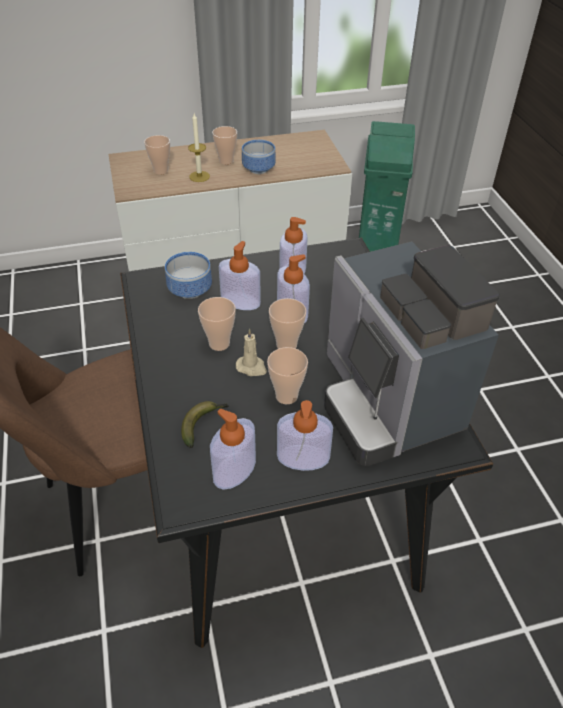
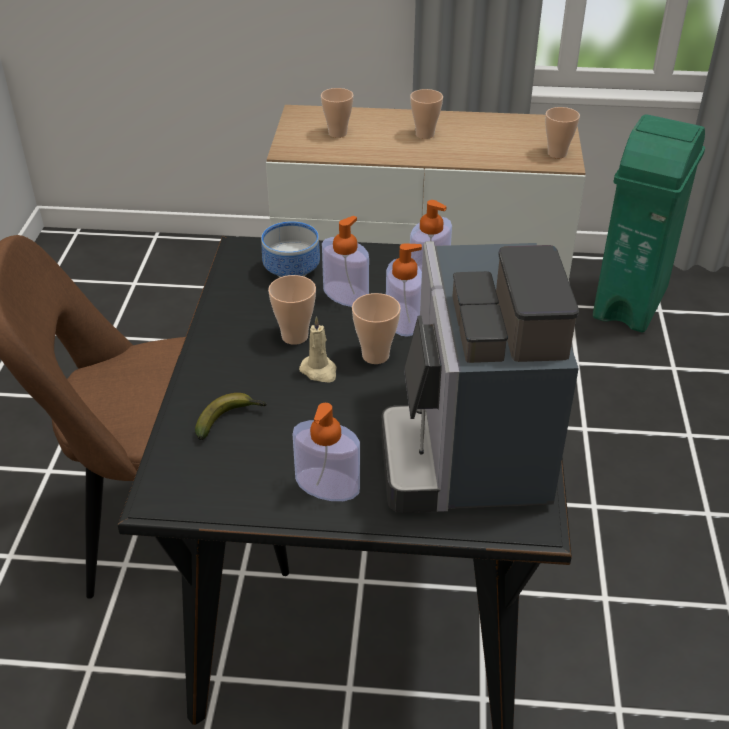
camera: 20 degrees right, 5 degrees down
(199, 176) = (382, 147): candle -> none
(234, 470) = (239, 477): soap dispenser -> none
(259, 168) = (463, 149): bowl -> none
(286, 396) = (344, 412): cup -> cup (557, 154)

